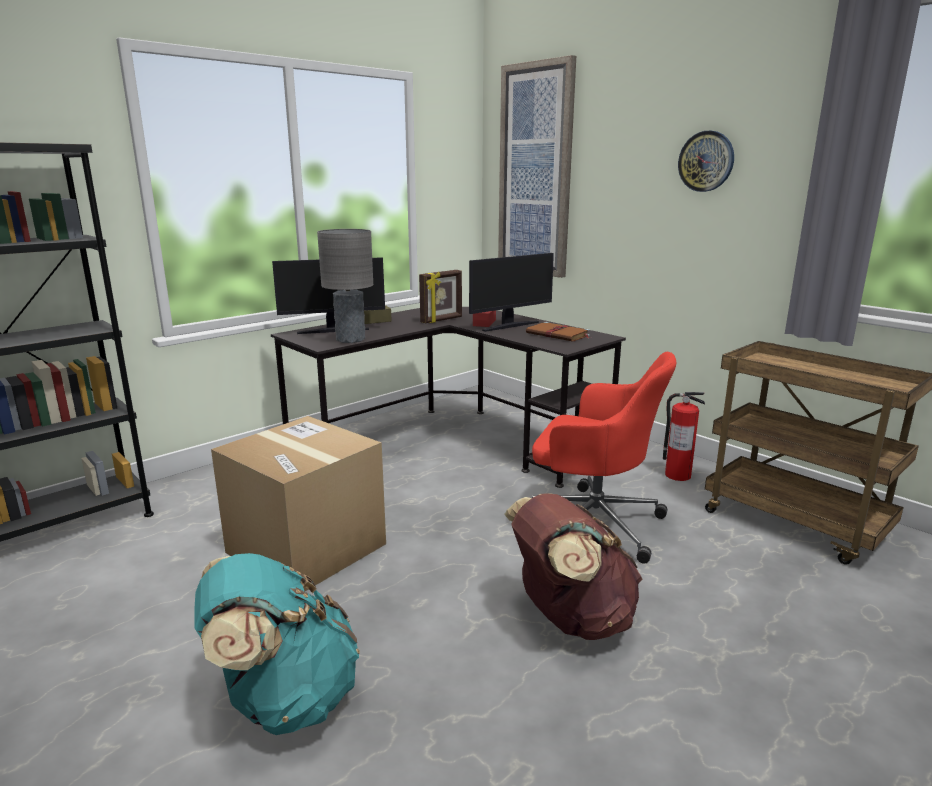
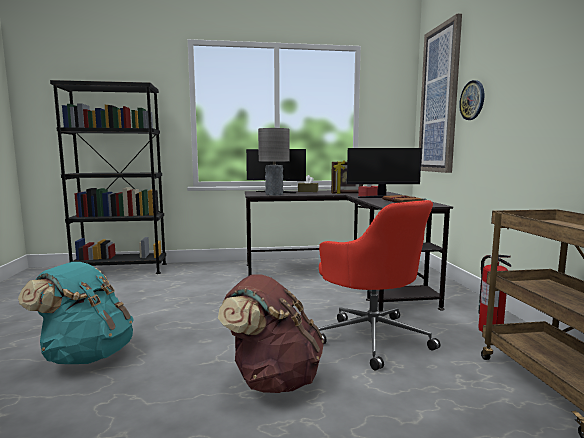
camera: 35 degrees right, 10 degrees down
(306, 548) = (194, 302): cardboard box -> none
(706, 161) = (536, 64): wall clock -> wall clock (472, 100)

